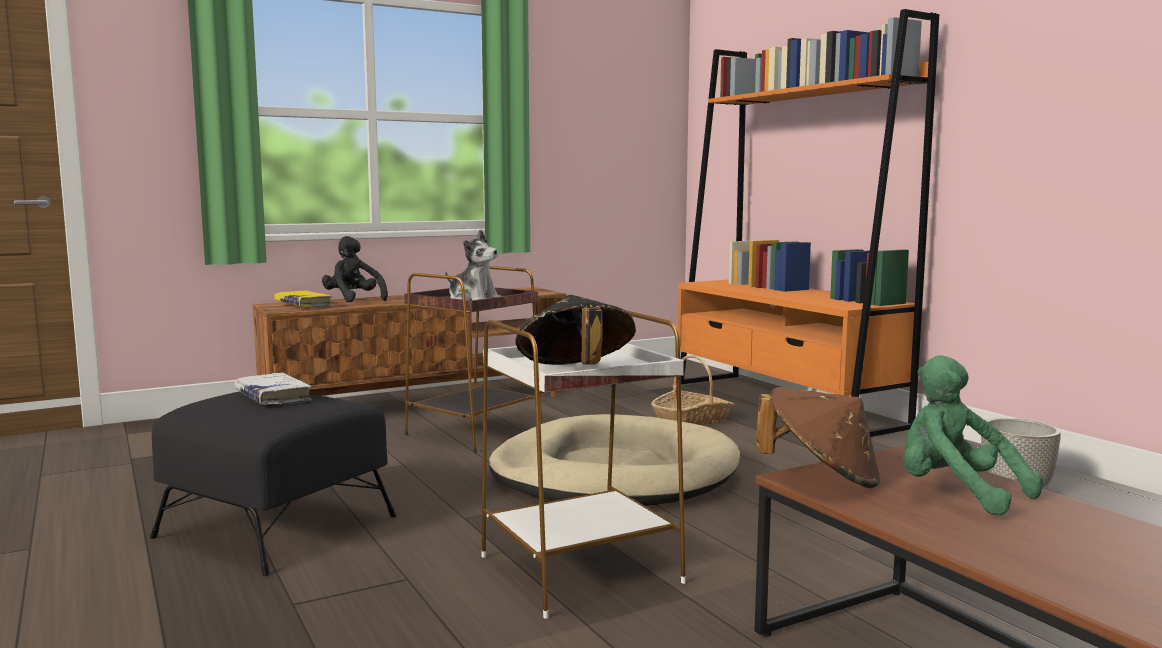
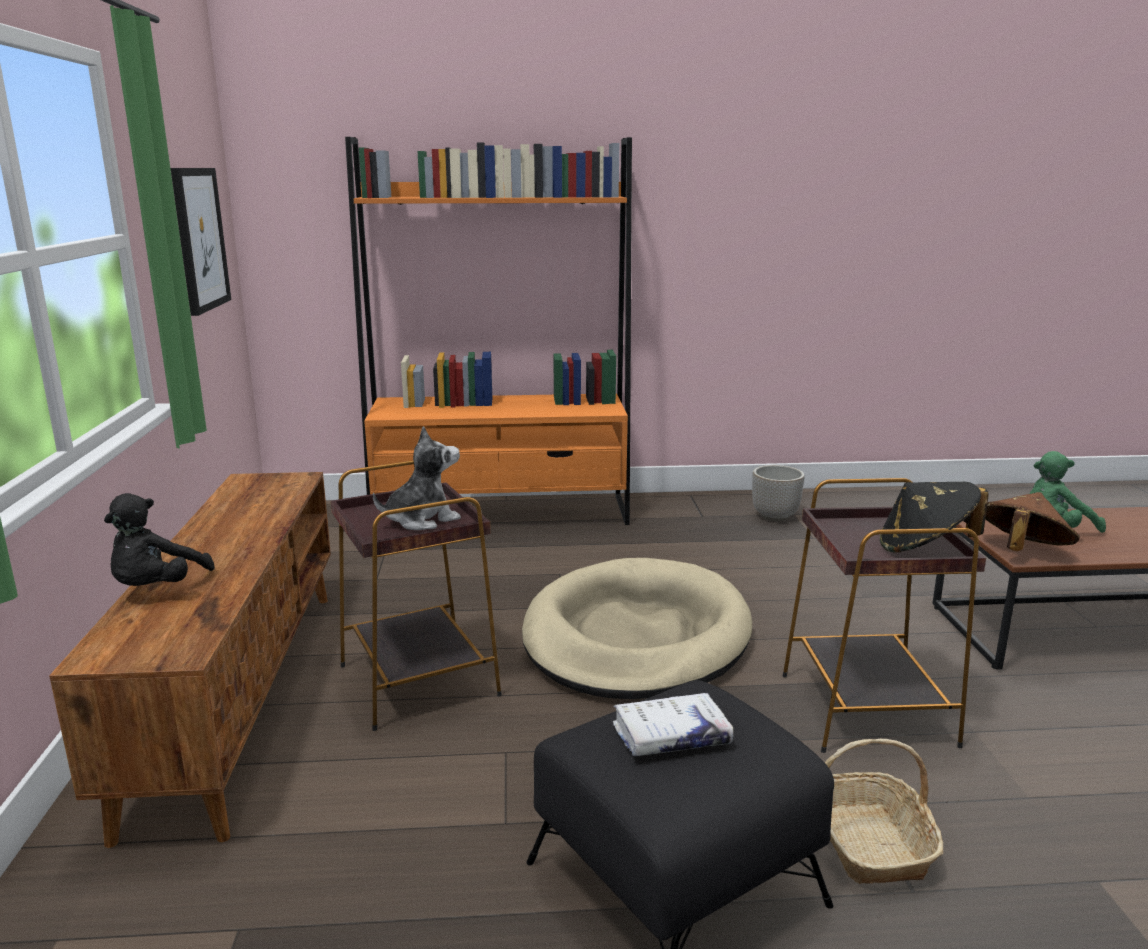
camera: 65 degrees left, 10 degrees up
(303, 305) = (153, 631): yellow book -> none
(353, 300) = (157, 588): black plush toy -> black plush toy turned 60 degrees counterclockwise
(577, 569) = (866, 710): white side table -> brown side table
(610, 133) = (199, 239): none -> picture
(692, 420) = (507, 561): basket -> basket (868, 842)

